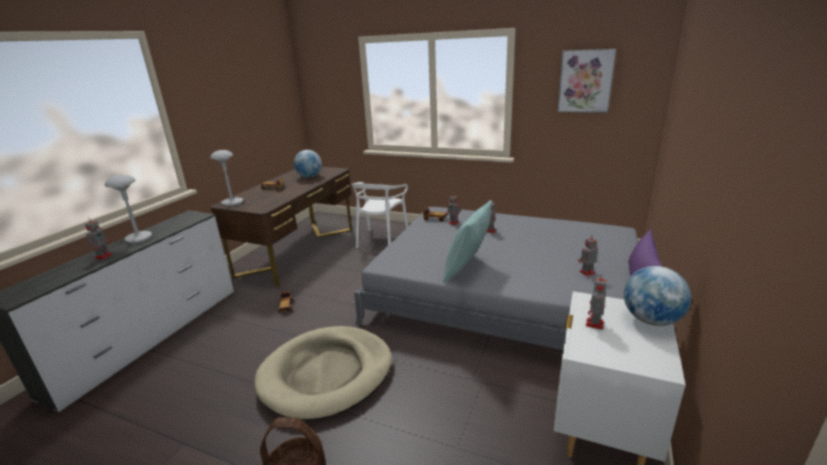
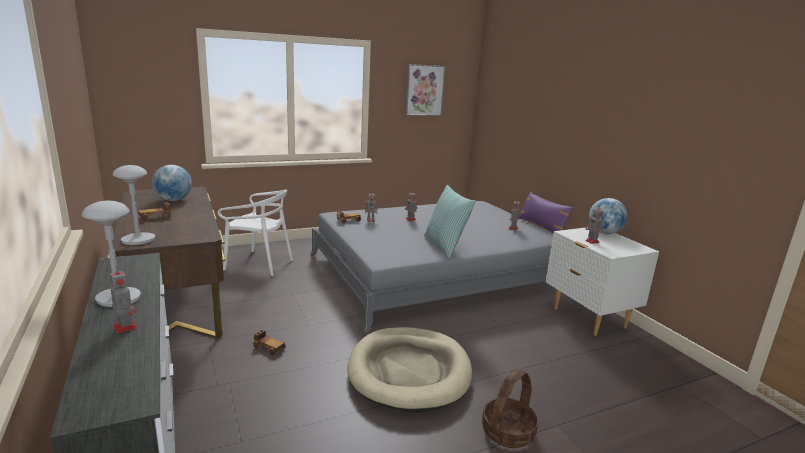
camera: 50 degrees left, 5 degrees down
(381, 240) = (259, 264): white chair -> white chair turned 45 degrees counterclockwise

